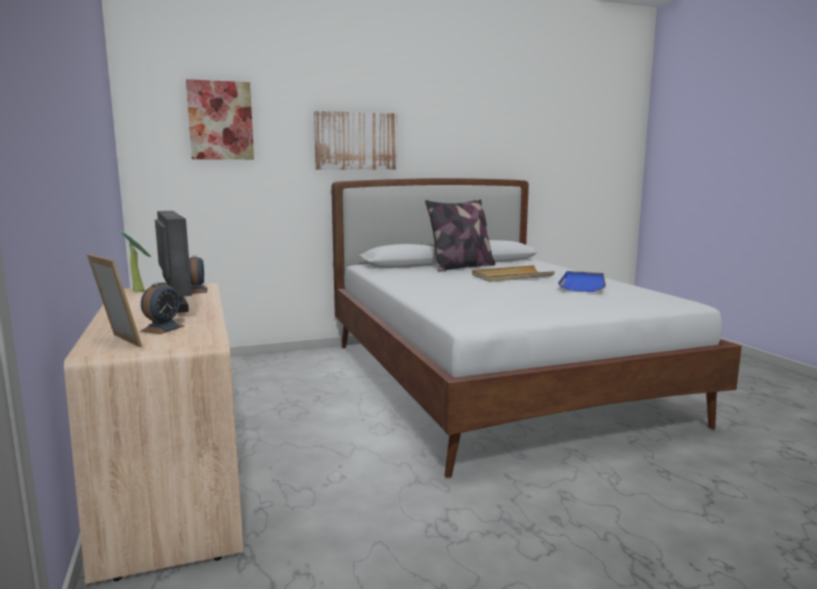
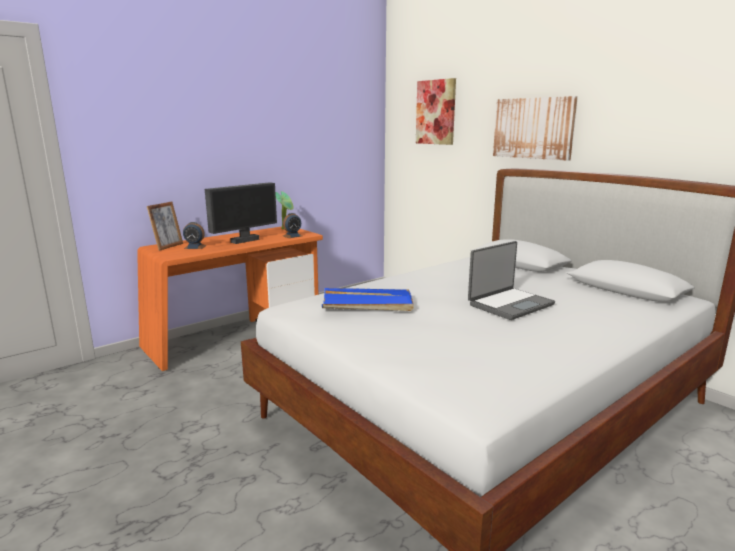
camera: 70 degrees right, 5 degrees up
(174, 479) = (237, 336): beige desk -> orange desk
(461, 267) = (545, 282): pillow -> none
(511, 277) = (509, 304): beige tray -> laptop
(583, 284) = (517, 339): blue tray -> blue tray (367, 303)

